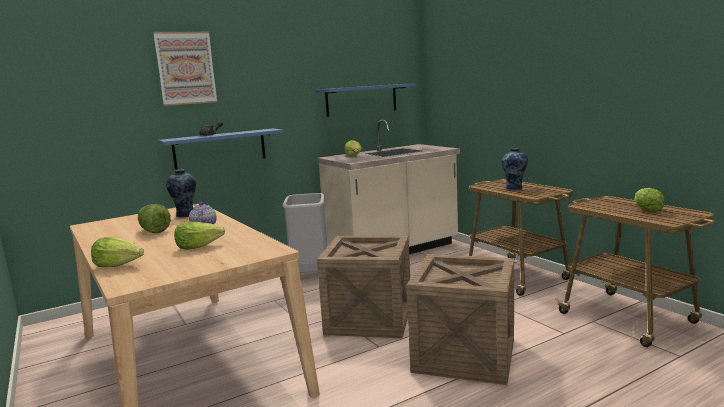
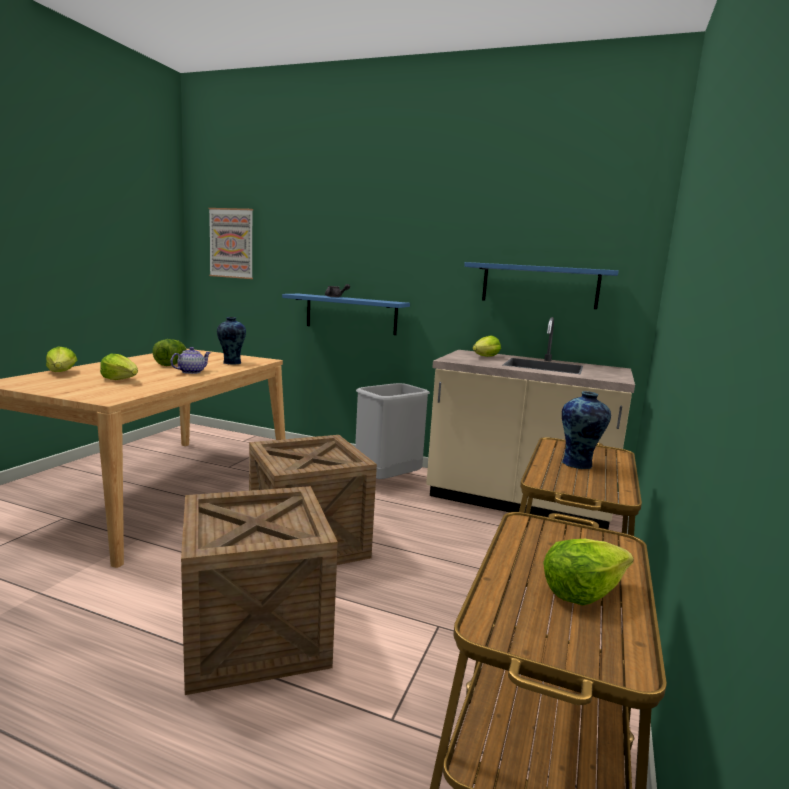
camera: 50 degrees right, 0 degrees up
(186, 68) = (332, 225): picture -> picture (231, 243)

